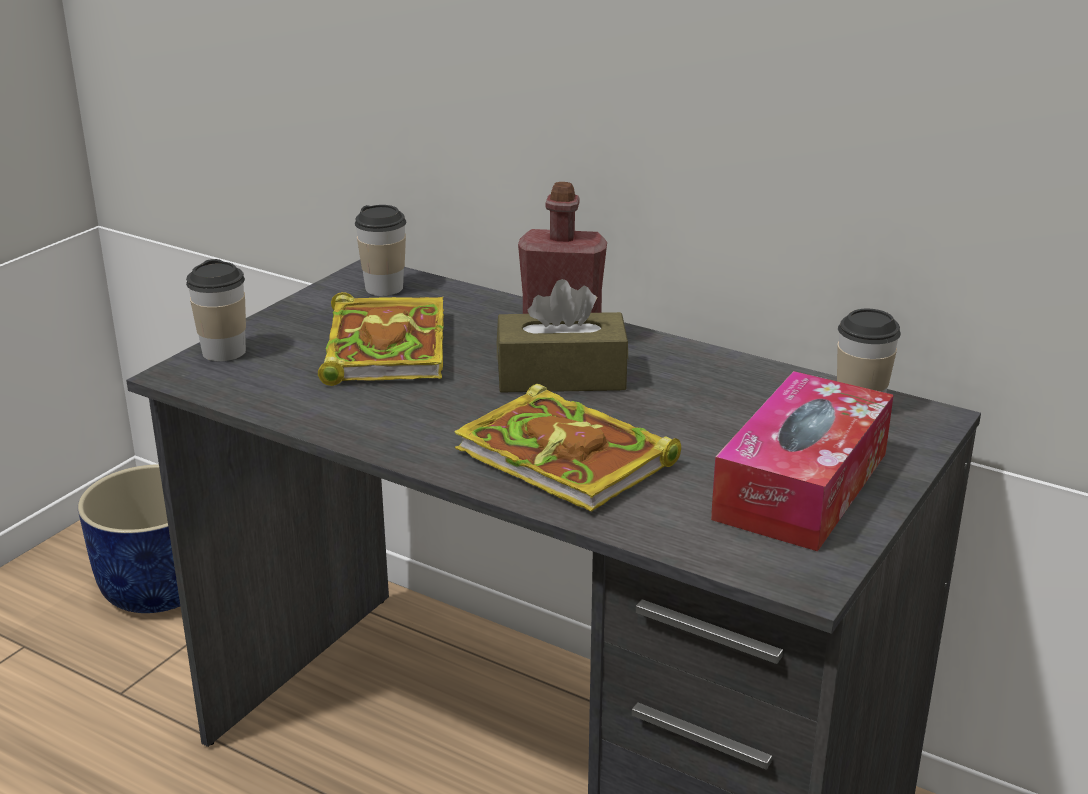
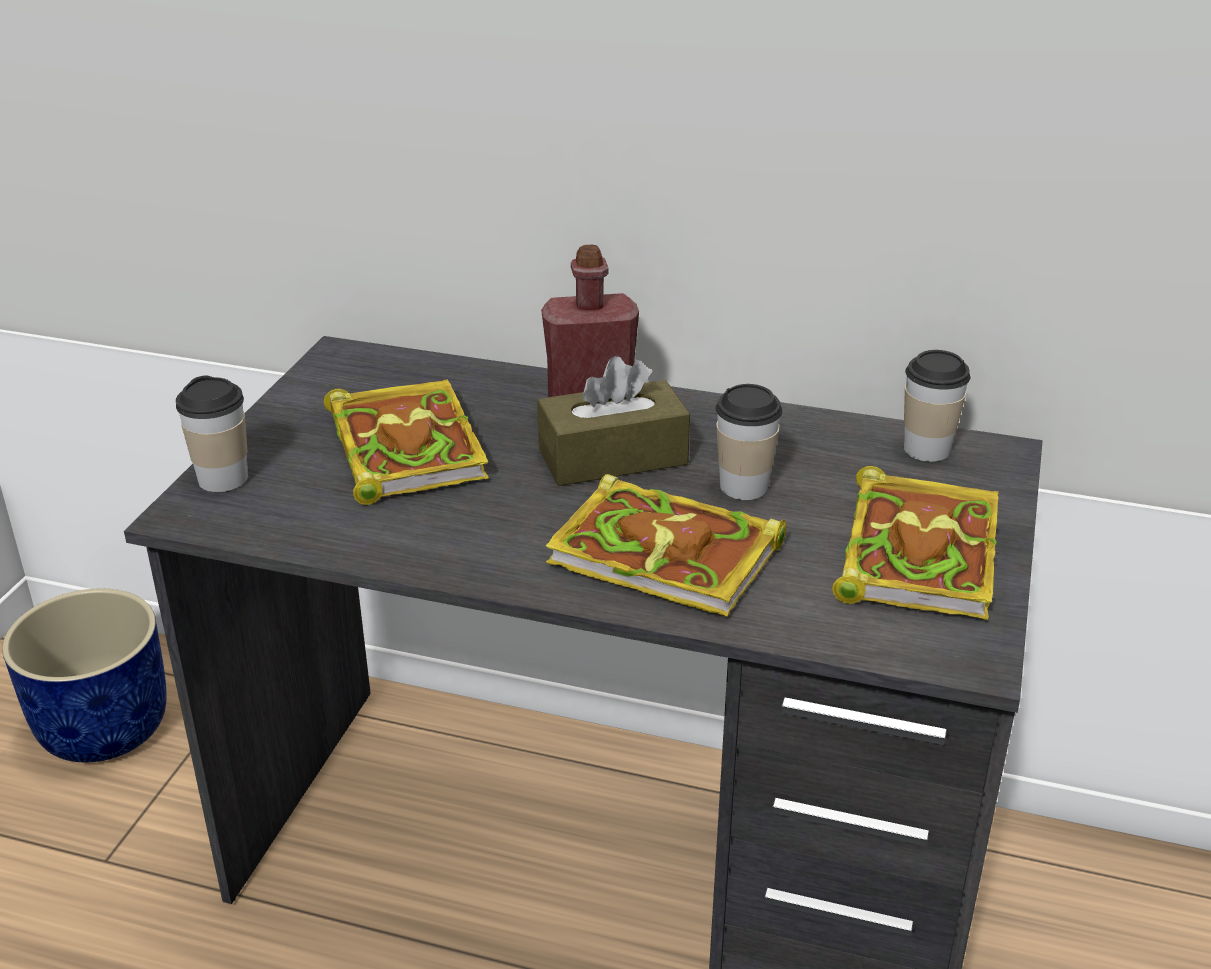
camera: 15 degrees left, 5 degrees up
(384, 288) = (366, 373): cup -> cup (744, 486)
(801, 486) = (916, 550): tissue box -> book

